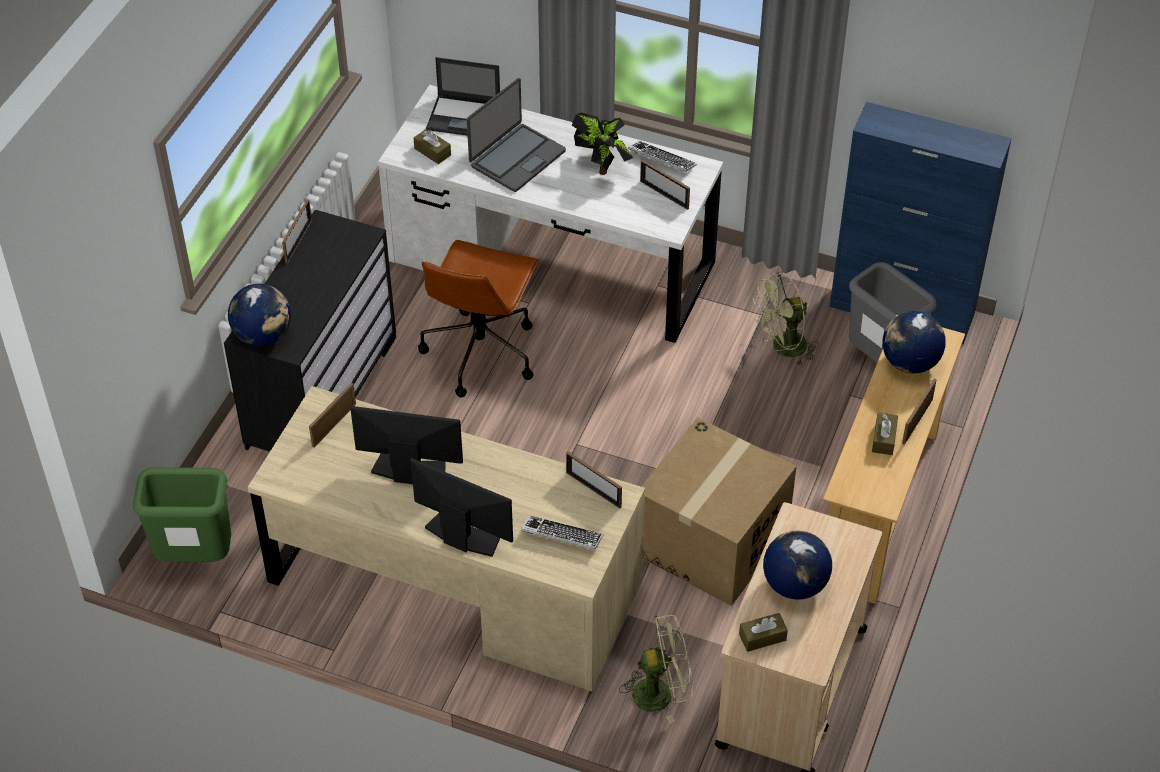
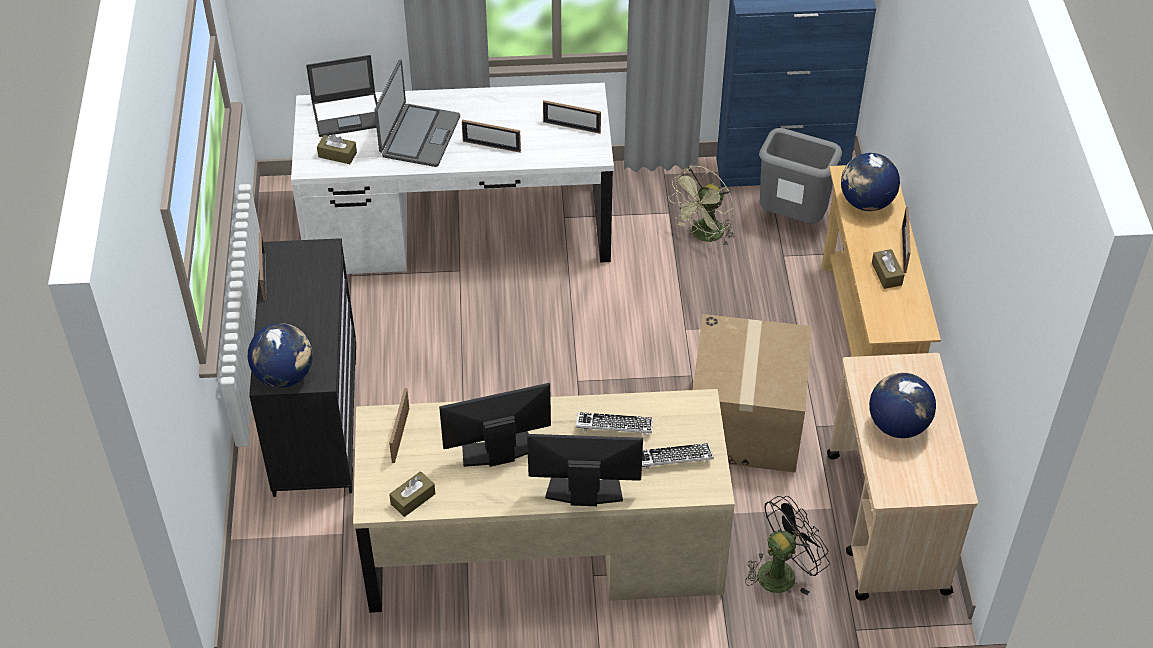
camera: 25 degrees left, 0 degrees up
(196, 557) = (285, 616): green trash can -> none
(480, 351) = (442, 328): brown office chair -> none
(593, 490) = (674, 407): picture frame -> picture frame (491, 146)
(601, 166) = (500, 119): potted plant -> none
(661, 160) = (550, 98): keyboard -> keyboard (614, 427)
(661, 692) = (782, 571): green fan -> black fan
(762, 637) = (900, 481): brown tissue box -> brown tissue box (413, 499)

